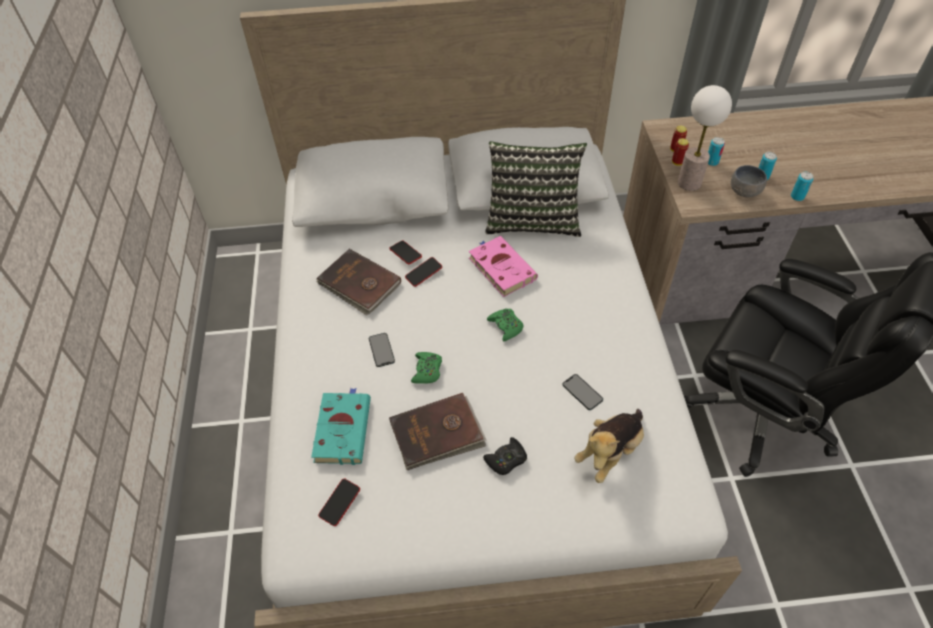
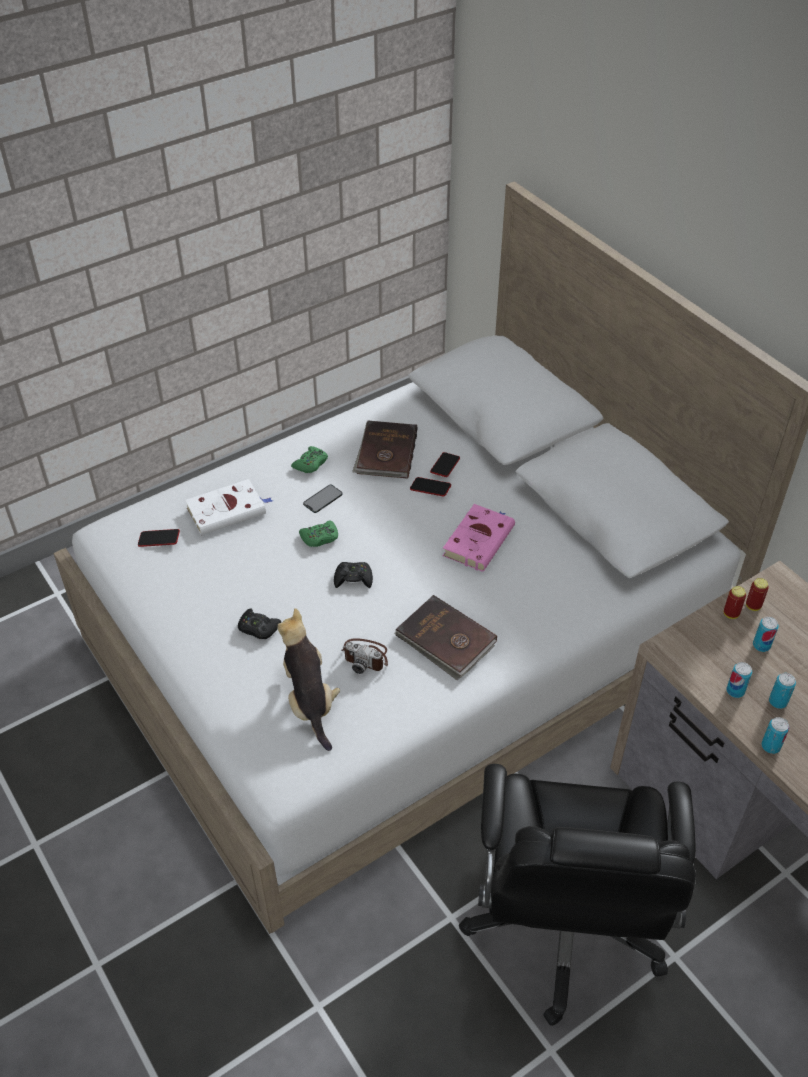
camera: 60 degrees right, 5 degrees down
(342, 428) = (228, 510): turquoise book -> white book
(437, 434) = (258, 572): brown book -> brown book (445, 640)
(491, 366) = (353, 579): none -> black game controller
(506, 326) = (407, 572): green game controller -> green game controller (311, 464)
(532, 219) = (566, 539): pillow -> none
(582, 392) = (366, 656): phone -> camera
(610, 452) = (309, 700): plush toy -> plush toy turned 60 degrees clockwise
(689, 183) = (704, 634): table lamp -> none
(745, 191) = (735, 691): grey bowl -> can

